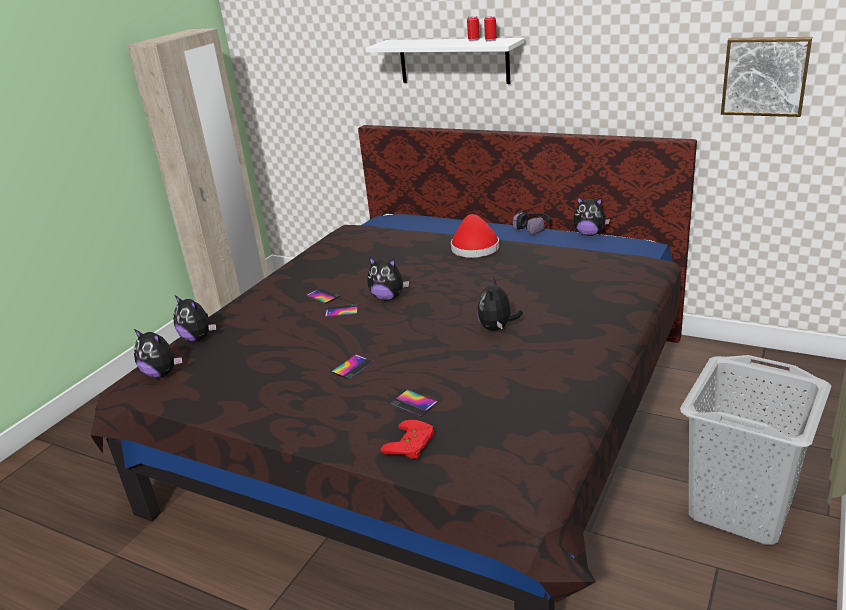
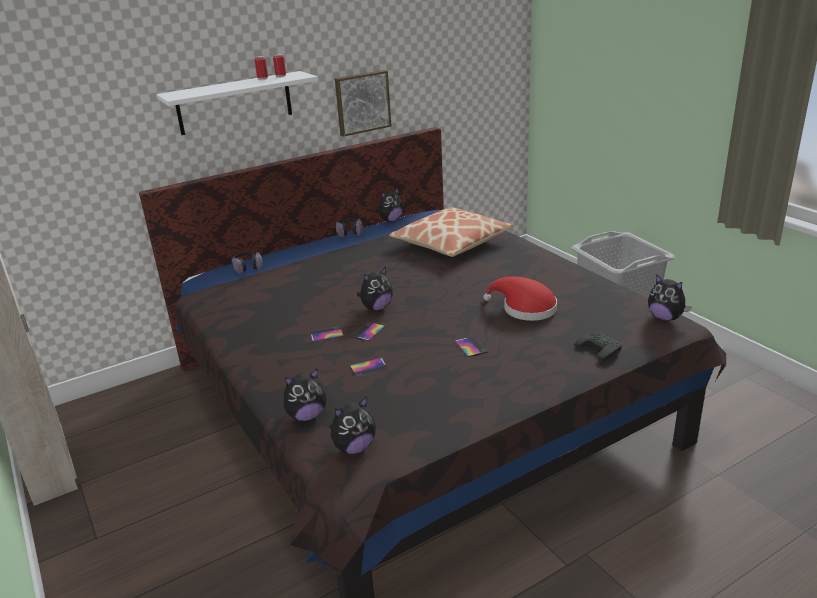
camera: 60 degrees left, 0 degrees up
(412, 222) = (247, 267): none -> headphones
(412, 444) = (601, 347): red game controller -> black game controller
(414, 403) = (551, 335): phone -> phone (369, 368)
(474, 247) = (346, 257): red hat -> red hat (525, 308)
(497, 328) = (485, 282): plush toy -> plush toy (665, 318)
(571, 279) = (451, 243): none -> pillow
(765, 76) = (465, 73): picture -> picture (362, 102)

